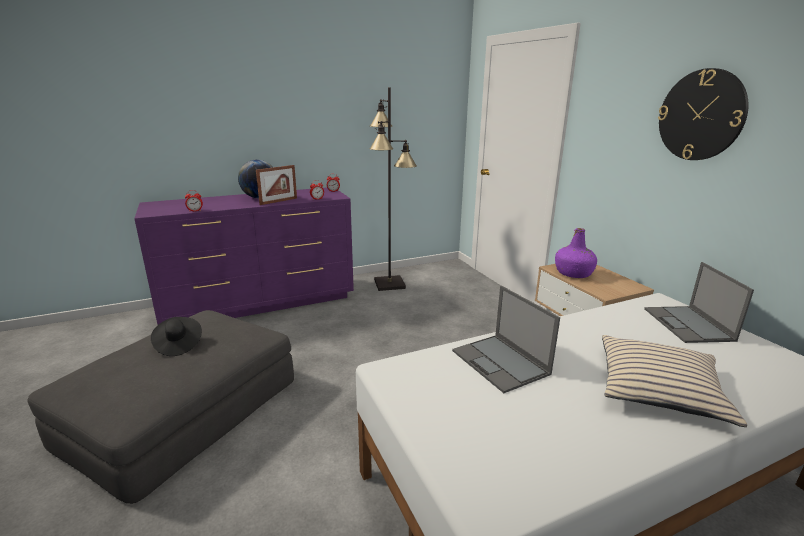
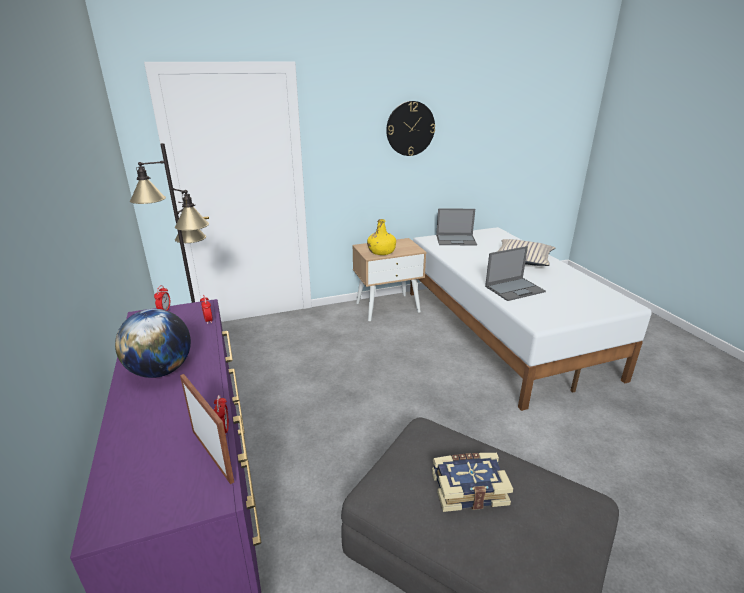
camera: 85 degrees left, 5 degrees up
(178, 345) = (468, 488): black hat -> book
(278, 201) = (201, 350): picture frame -> picture frame (212, 455)
(573, 273) = (381, 252): purple bottle -> yellow bottle

